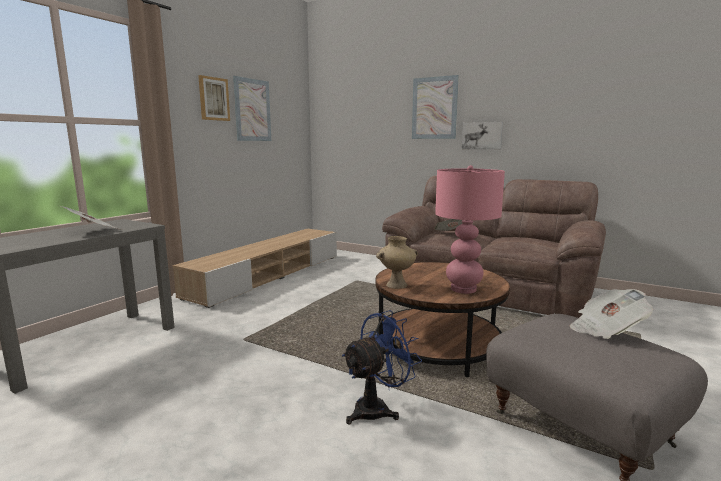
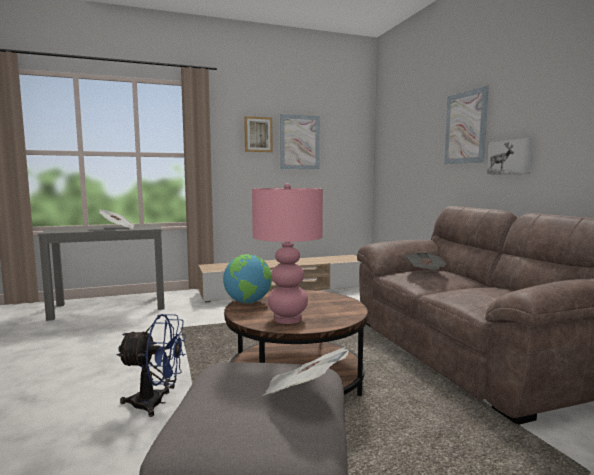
camera: 40 degrees right, 5 degrees down
(396, 285) = (248, 302): beige vase -> globe

